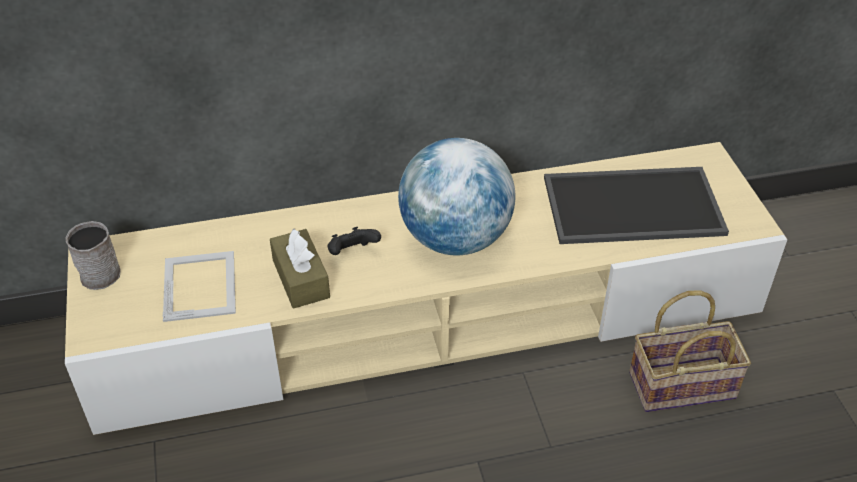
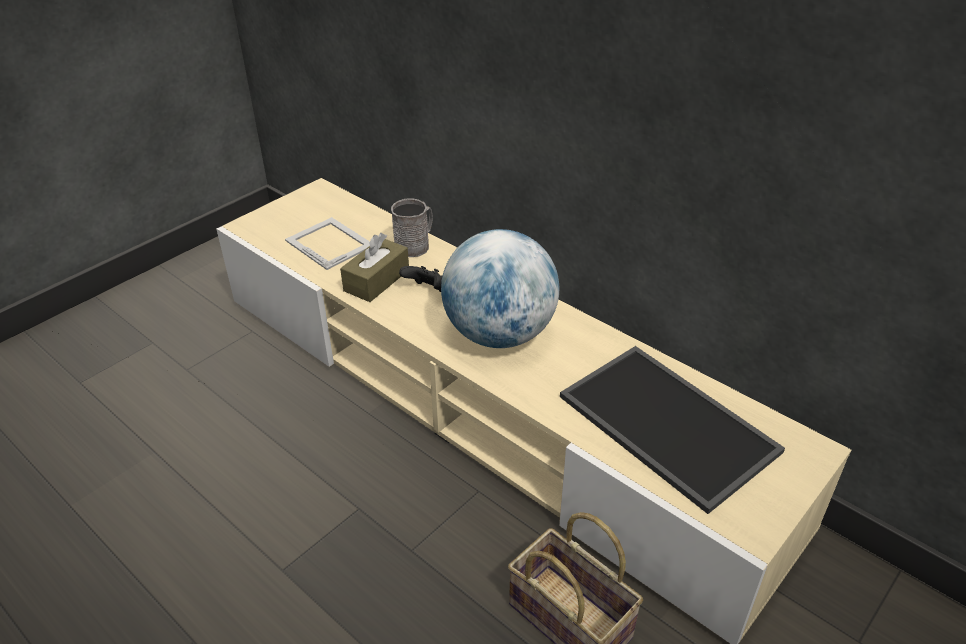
camera: 55 degrees right, 5 degrees down
(100, 270) = (306, 200): grey mug -> grey mug (415, 245)
(200, 285) = (329, 242): picture frame -> picture frame turned 90 degrees counterclockwise

